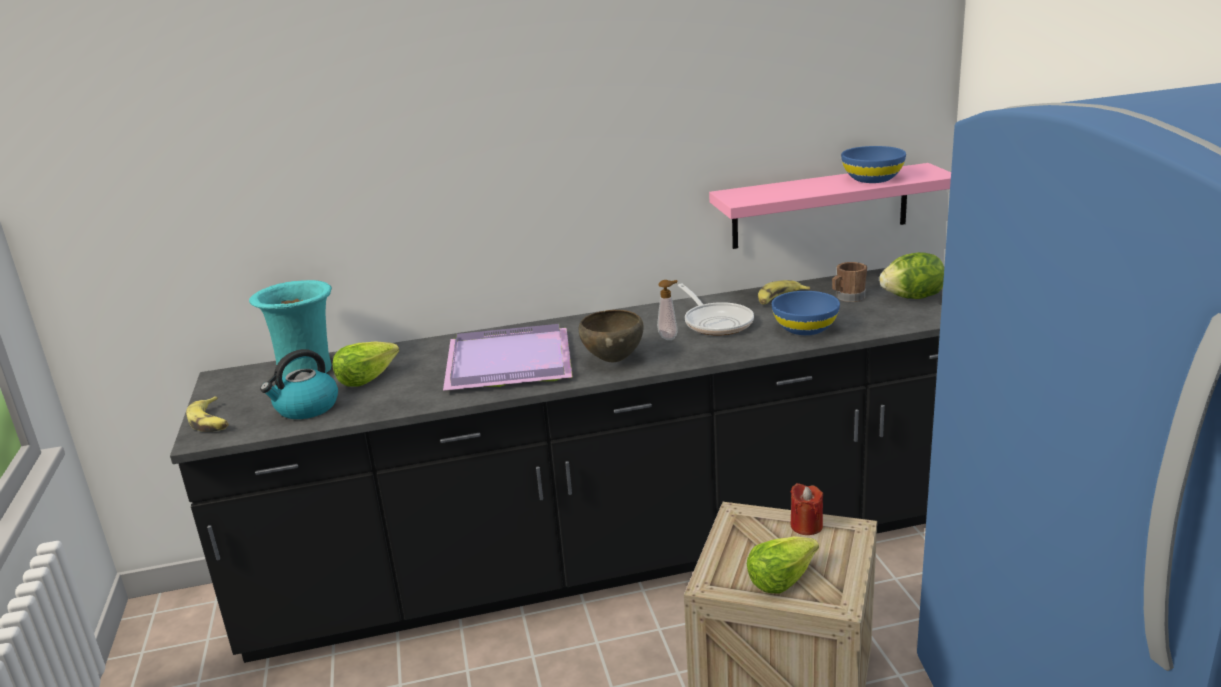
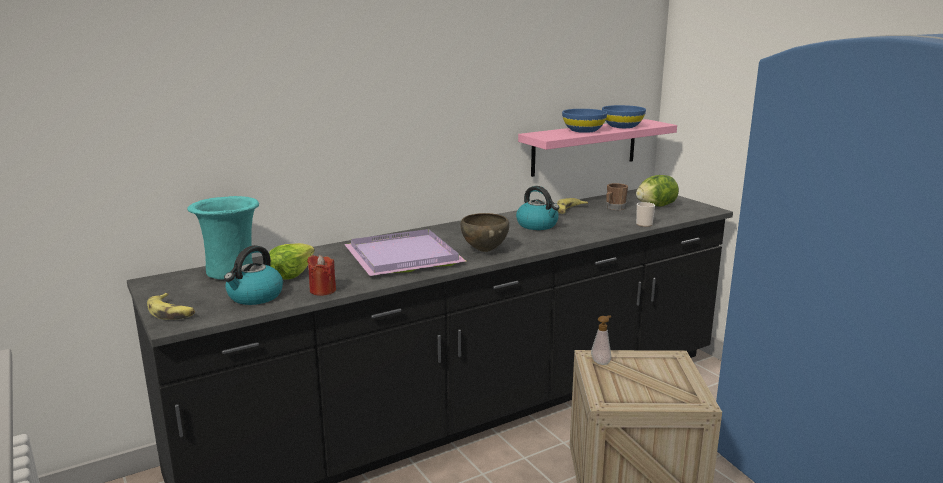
camera: 20 degrees left, 5 degrees down
(669, 337) = (513, 235): soap dispenser -> soap dispenser (601, 362)
(716, 322) = (538, 225): frying pan -> kettle
(780, 579) = (650, 392): lettuce -> none
(805, 328) = (603, 225): blue bowl -> blue bowl (583, 130)
(806, 526) = (643, 358): red candle -> red candle (323, 290)
(867, 328) = (644, 223): none -> mug

